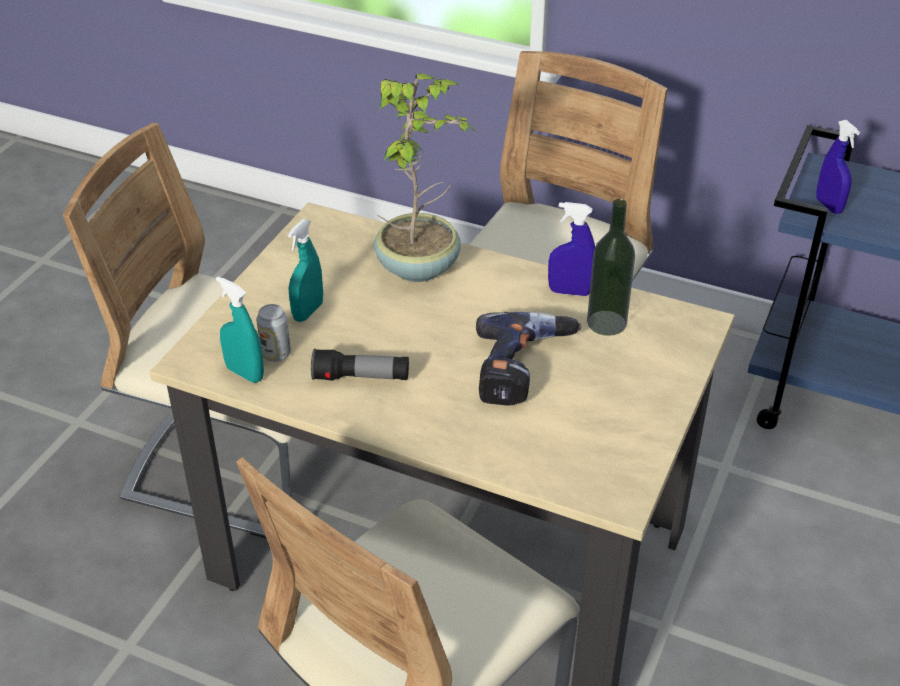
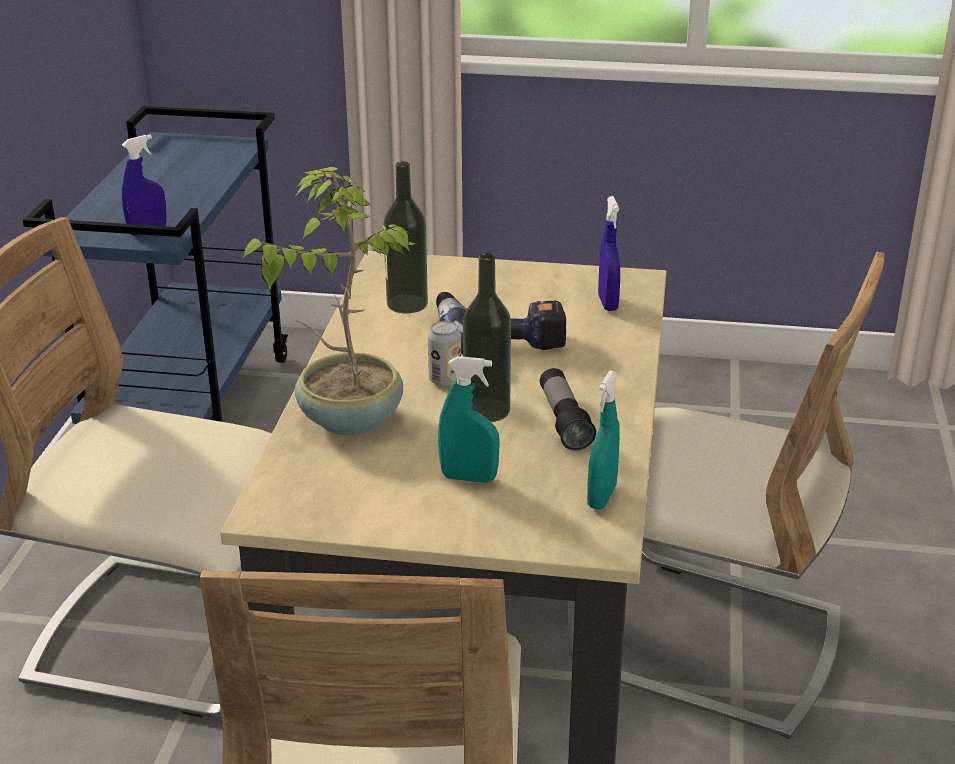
camera: 105 degrees left, 10 degrees down
(276, 354) = (557, 483): can -> can (445, 380)
(398, 338) = (486, 410): none -> bottle
(570, 292) = (363, 326): blue spray bottle -> blue spray bottle (608, 303)

